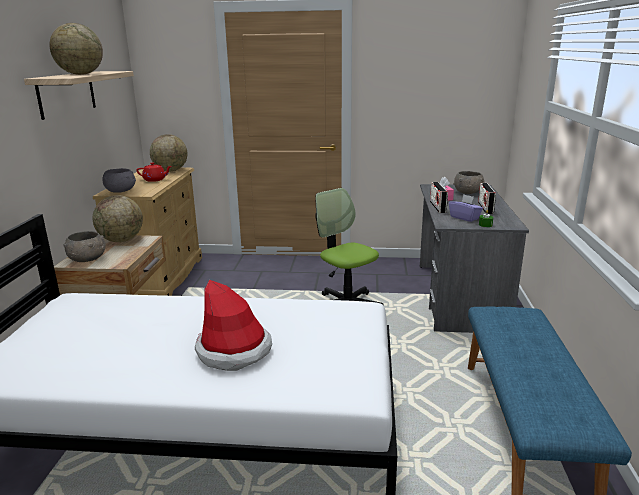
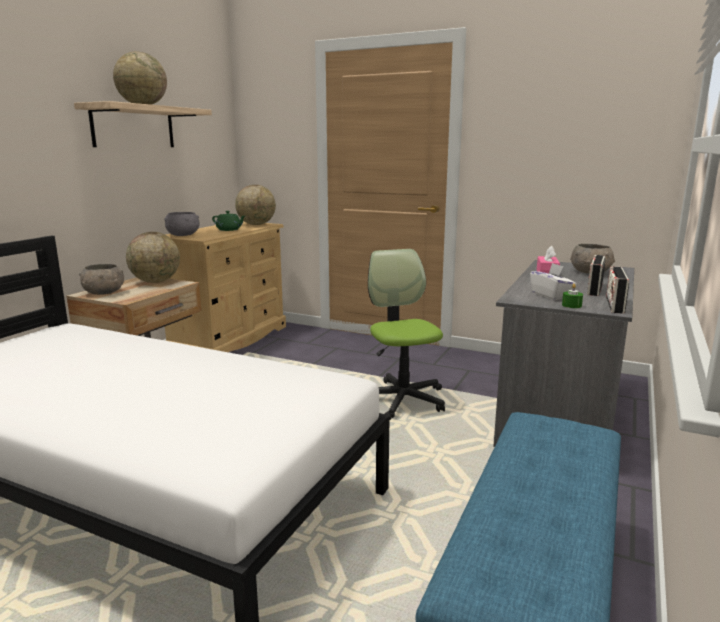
camera: 20 degrees right, 5 degrees down
(155, 180) = (229, 230): red teapot -> green teapot
(234, 350) = (146, 399): hat -> none
(437, 207) = (527, 282): radio -> radio (614, 305)
(464, 218) = (551, 295): purple tissue box -> white tissue box

